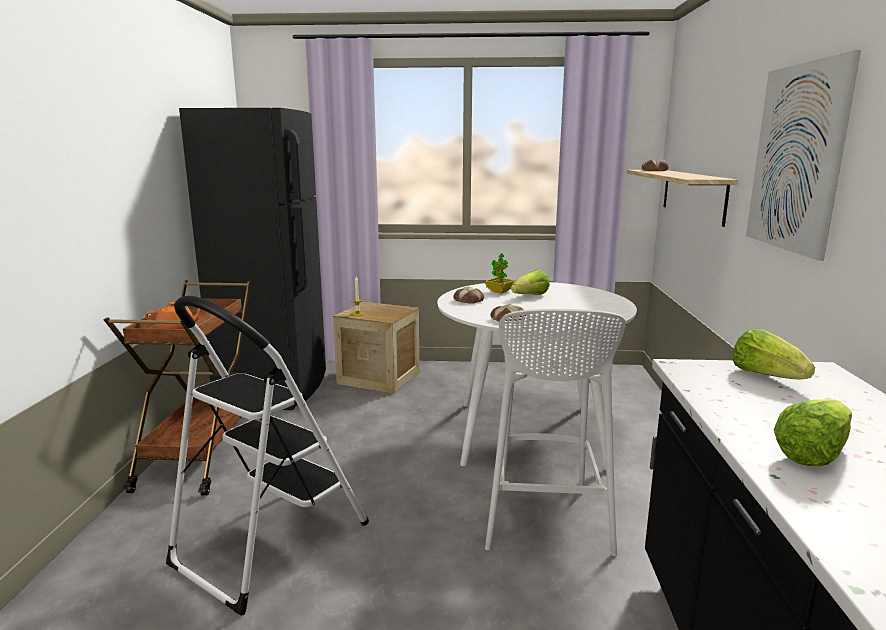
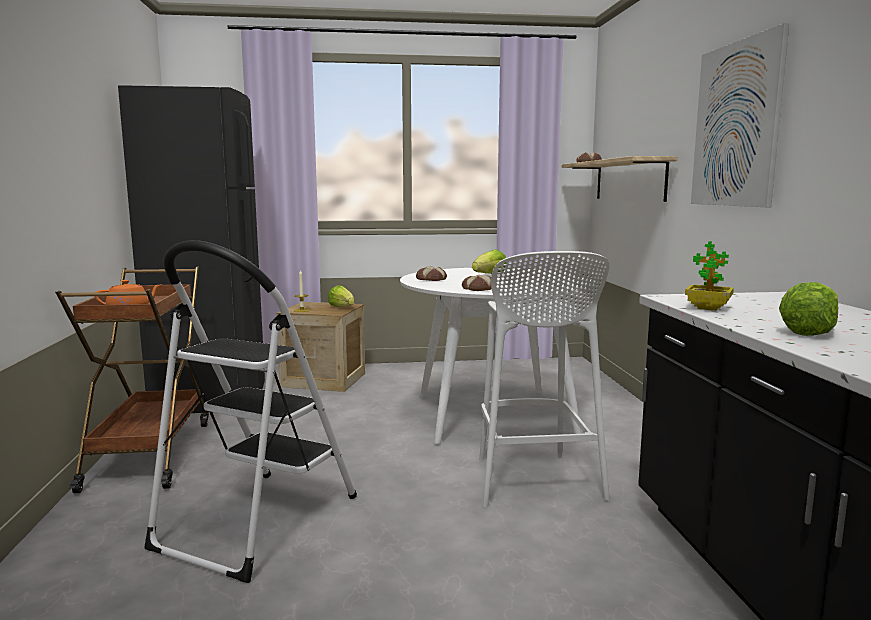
camera: 10 degrees left, 5 degrees down
(500, 292) = (457, 274): potted plant -> potted plant (708, 308)
(766, 376) = (743, 299): lettuce -> lettuce (342, 308)

